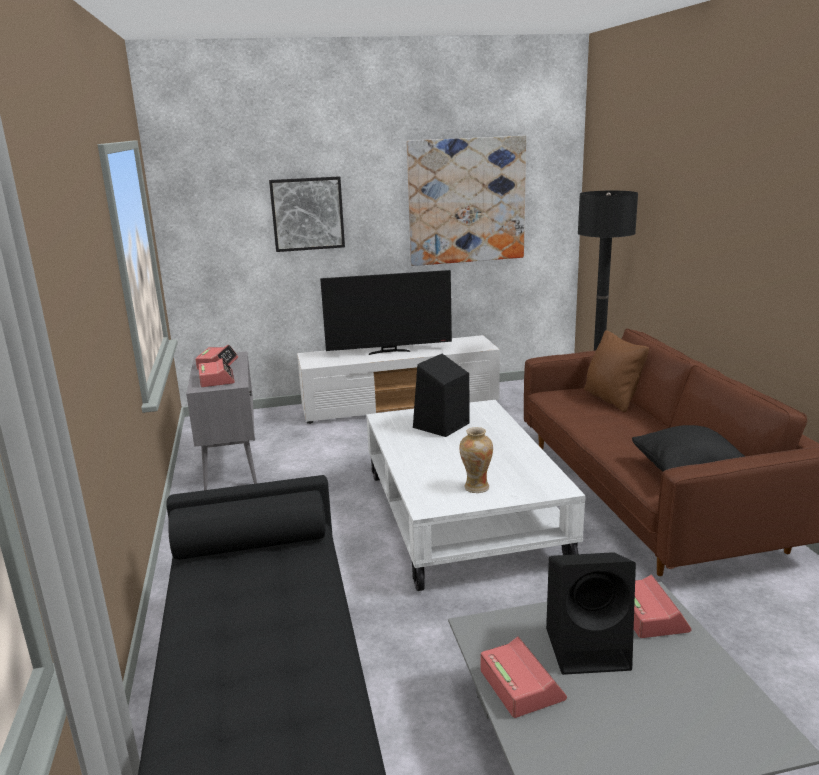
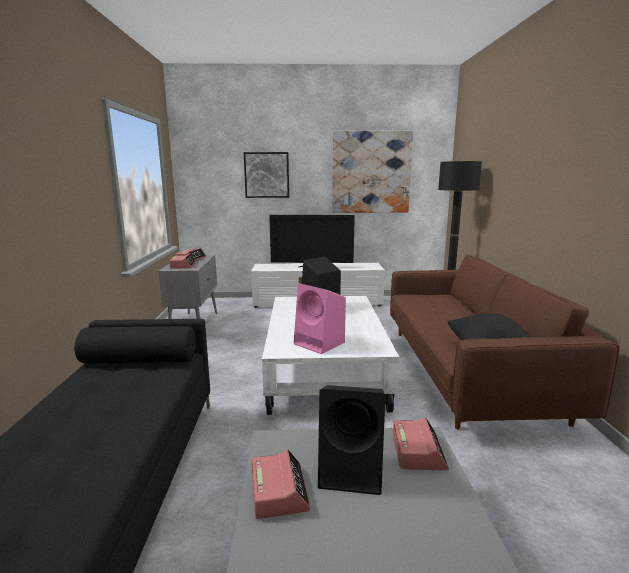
camera: 10 degrees right, 5 degrees down
(476, 487) = (320, 343): vase -> pink speaker
(611, 399) = (450, 302): brown pillow -> none

